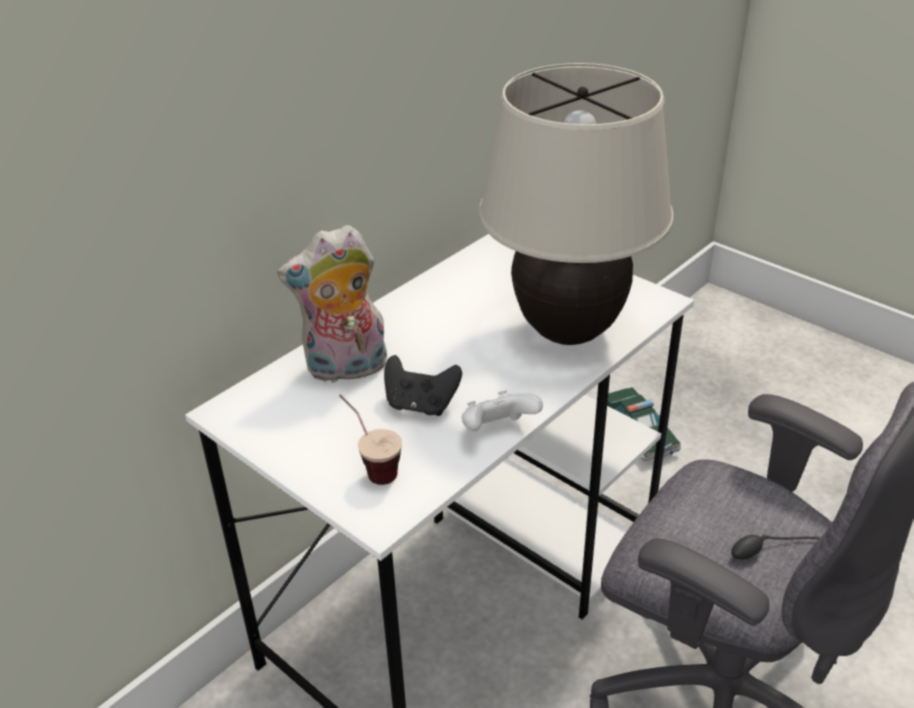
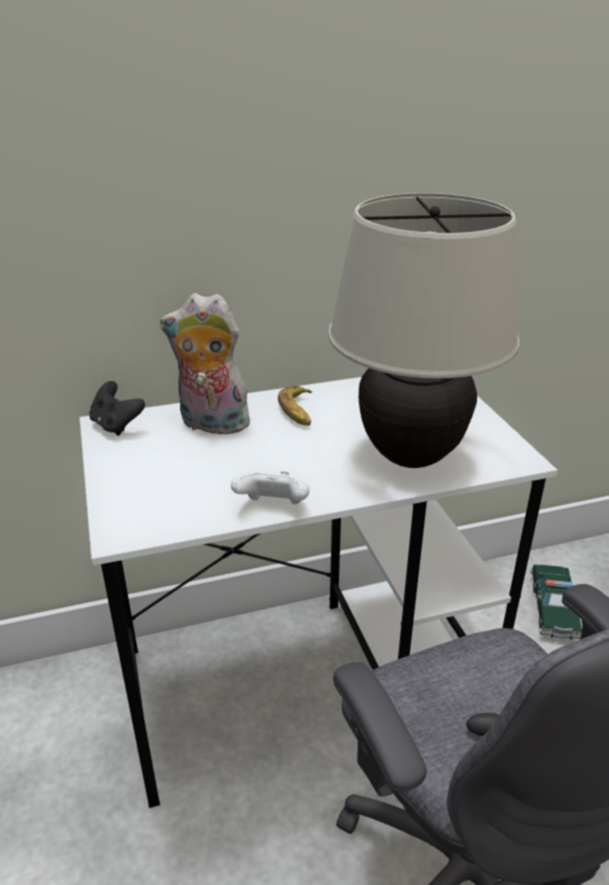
camera: 30 degrees right, 5 degrees down
(371, 467) = (153, 495): cup -> none
(419, 322) = (298, 411): none -> banana
(421, 405) = (236, 467): black game controller -> black game controller (116, 425)

